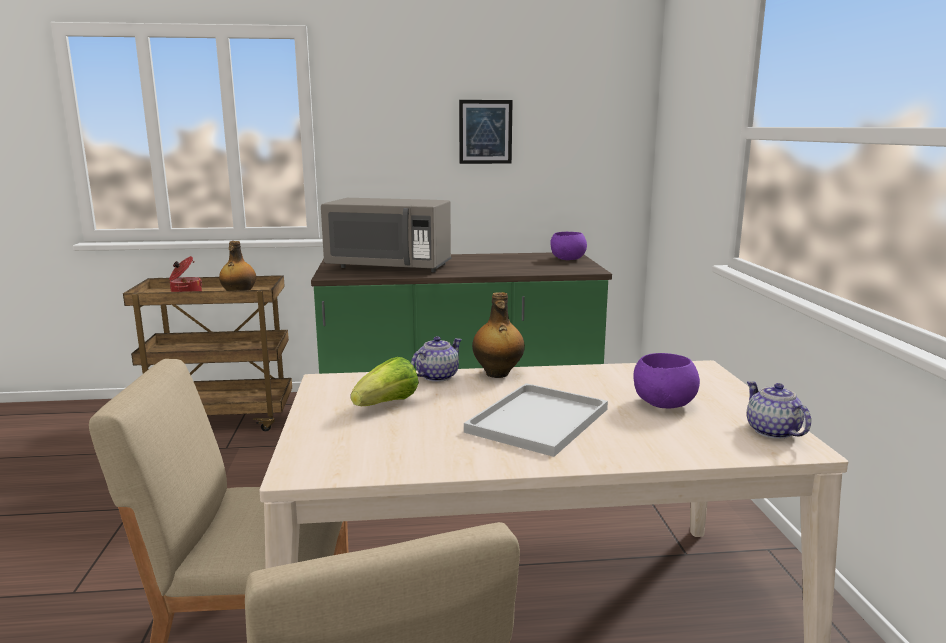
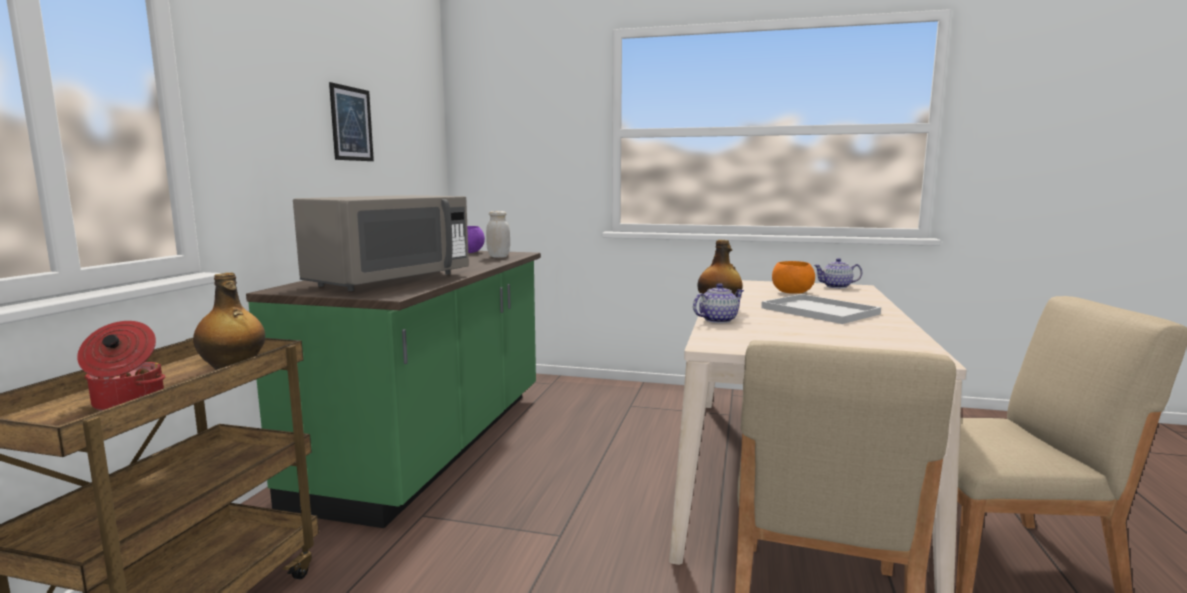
camera: 70 degrees left, 5 degrees down
(387, 404) = (781, 334): lettuce -> none
(436, 376) = (717, 320): teapot -> teapot turned 90 degrees clockwise
(553, 268) = (498, 257): none -> white jar
(662, 403) = (791, 292): purple bowl -> orange bowl

